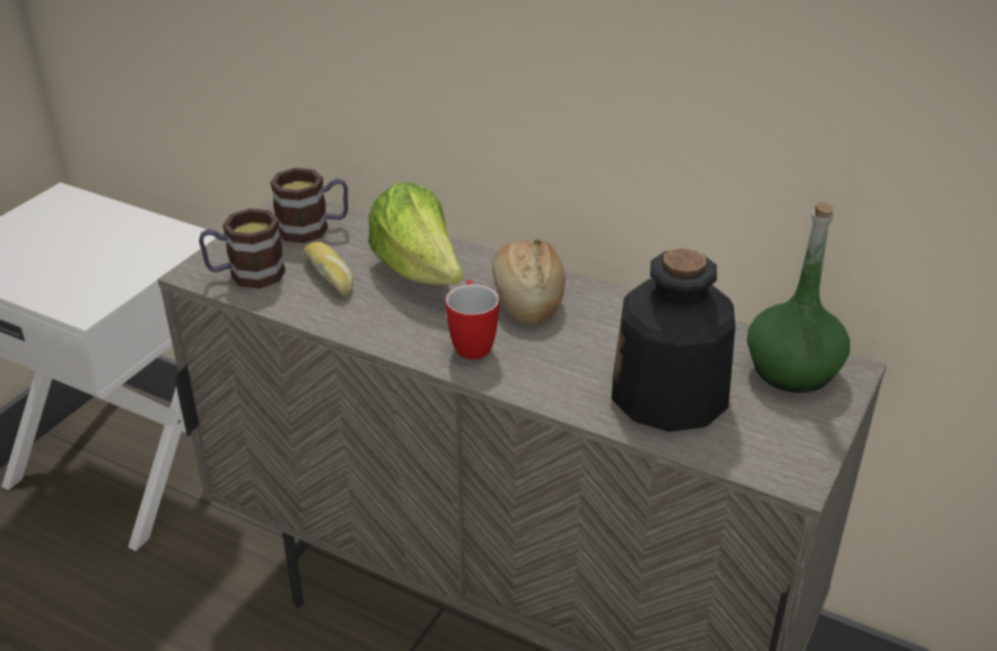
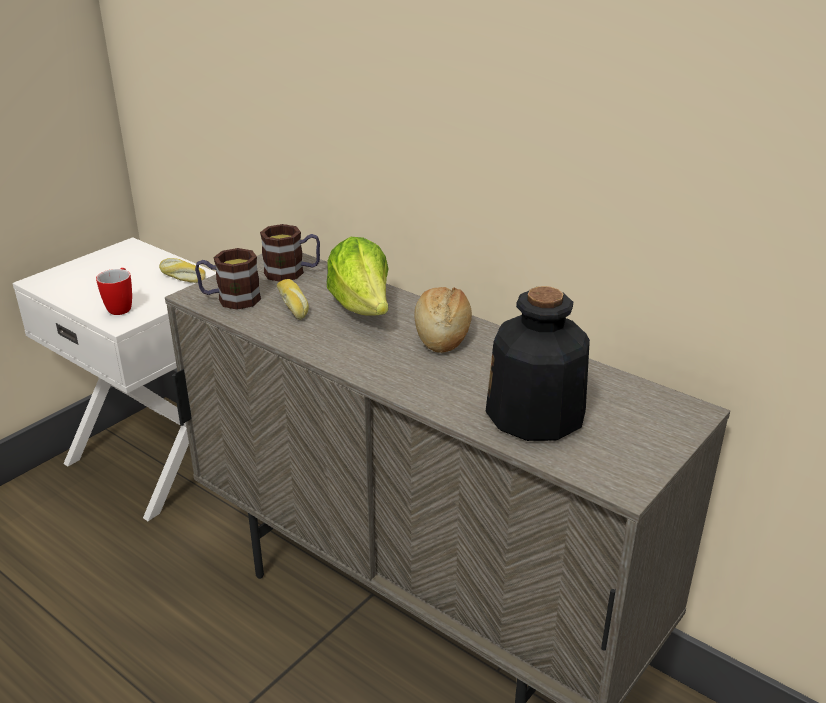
camera: 10 degrees right, 5 degrees down
(146, 235) = (181, 277): none -> bread
(472, 343) = (387, 361): mug -> mug (122, 307)
(793, 370) = (646, 406): green bottle -> none

